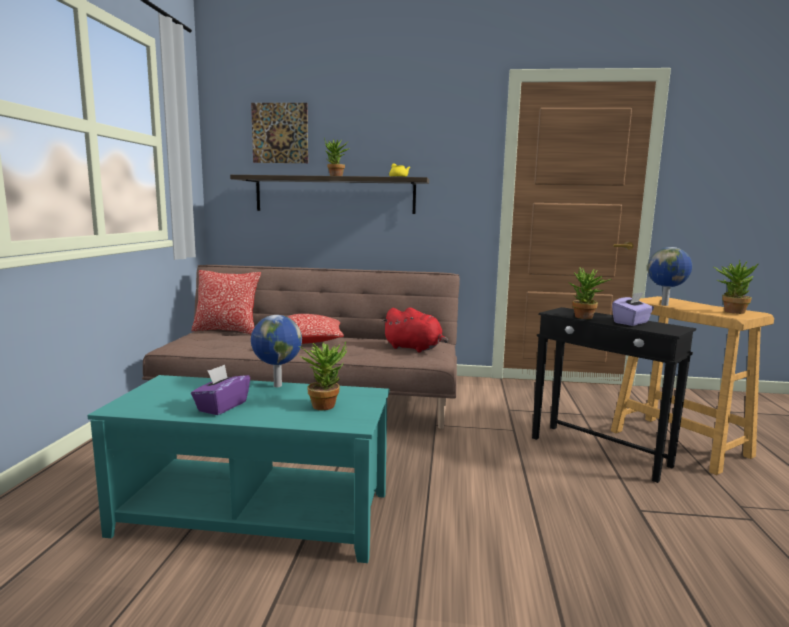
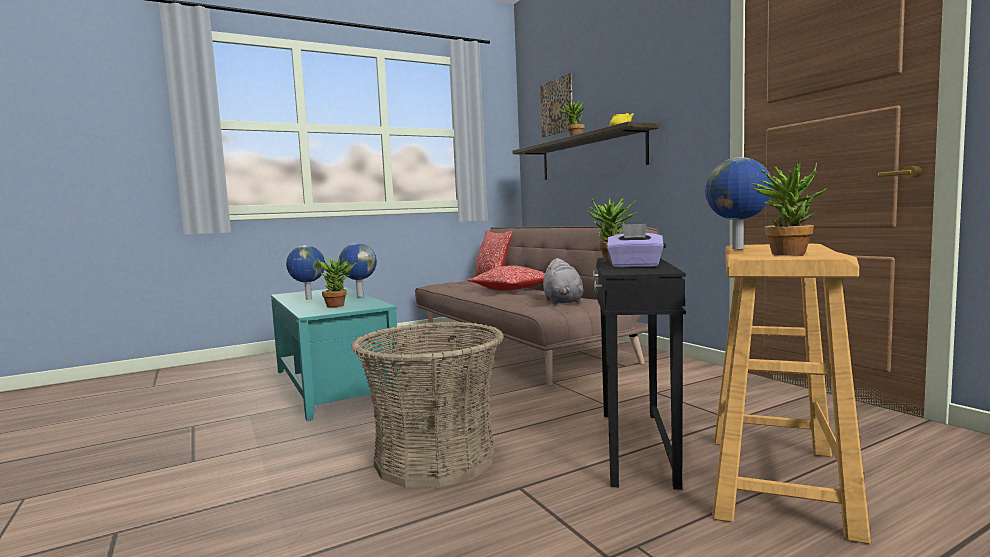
camera: 55 degrees right, 5 degrees down
(222, 406) = (308, 299): purple tissue box -> globe
(415, 348) = (562, 302): red plush toy -> grey plush toy
(557, 523) = (435, 459): none -> basket

